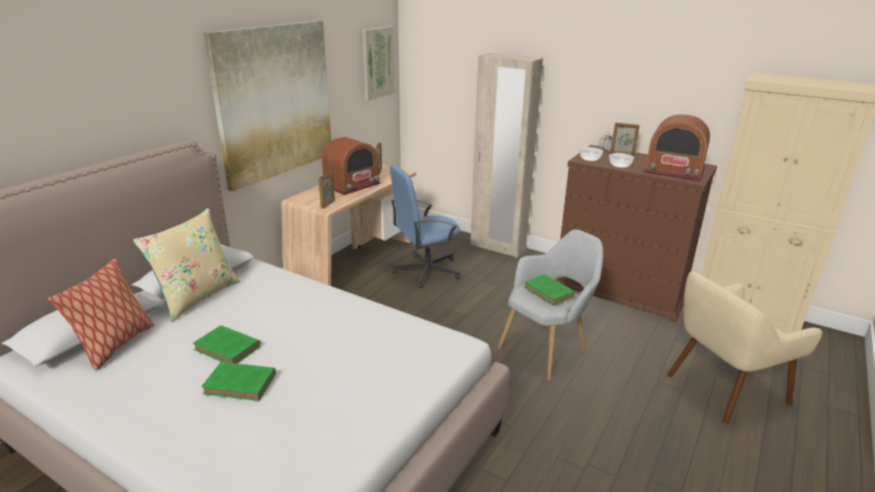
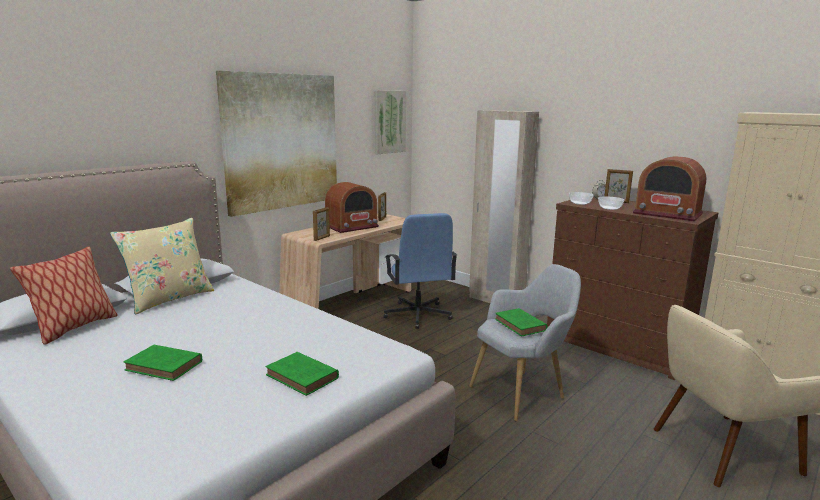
camera: 10 degrees right, 10 degrees down
(229, 349) = (172, 338): green book -> green book (303, 377)
(426, 271) = (417, 315): blue office chair -> blue office chair turned 90 degrees counterclockwise

